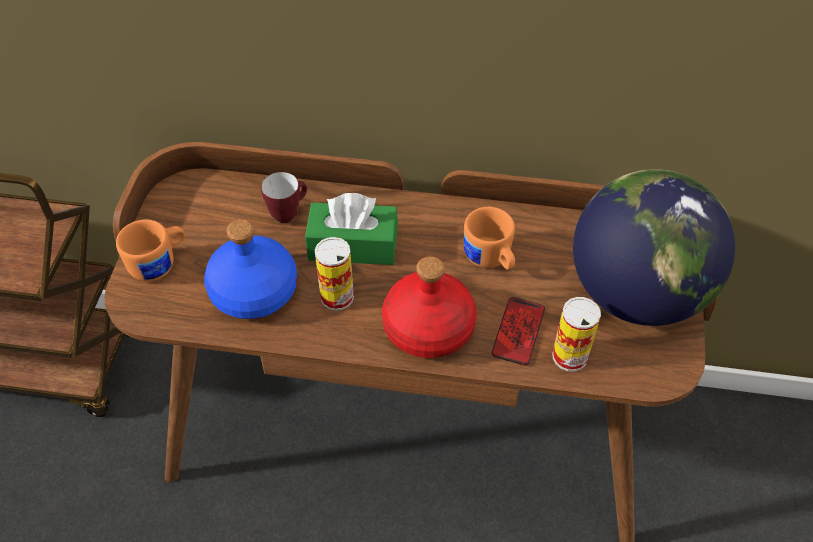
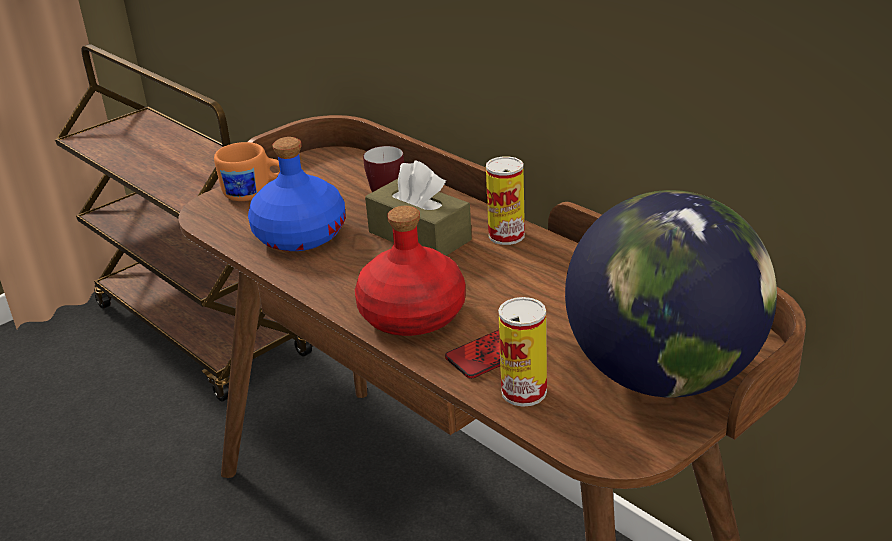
camera: 40 degrees right, 20 degrees down
(337, 297) = (361, 263): can -> can (506, 235)
(353, 245) = (419, 236): green tissue box -> brown tissue box
(490, 260) = (535, 291): orange mug -> none

